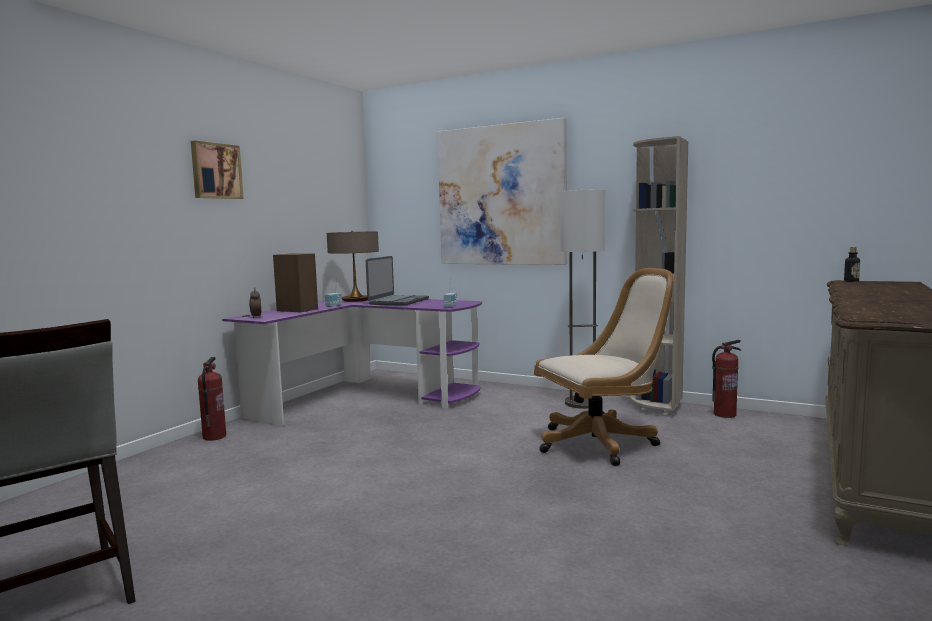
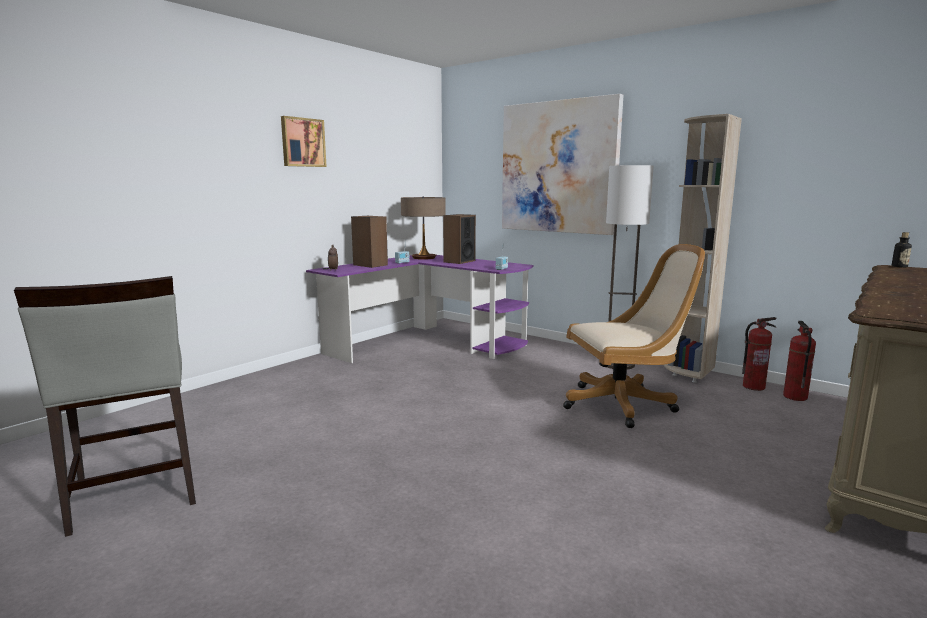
camera: 10 degrees right, 5 degrees up
(214, 437) = (295, 368): fire extinguisher -> fire extinguisher (794, 397)
(398, 301) = (459, 261): laptop -> speaker

